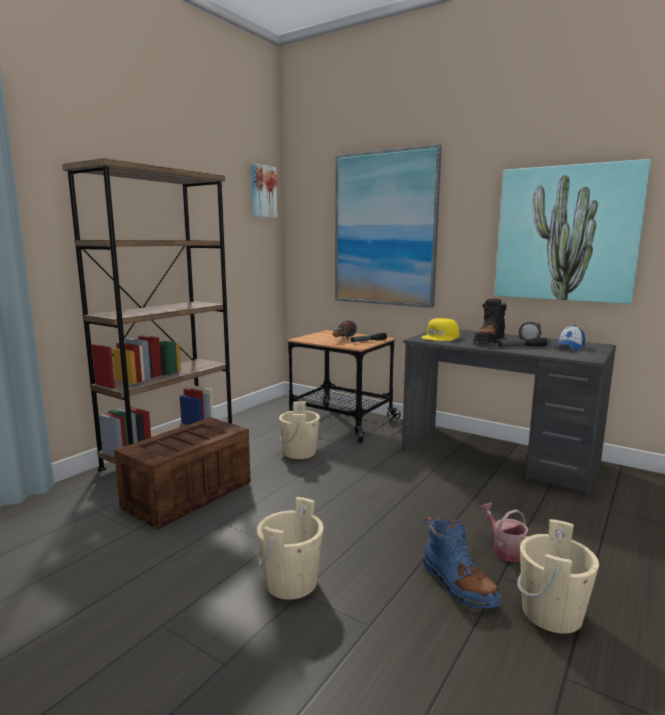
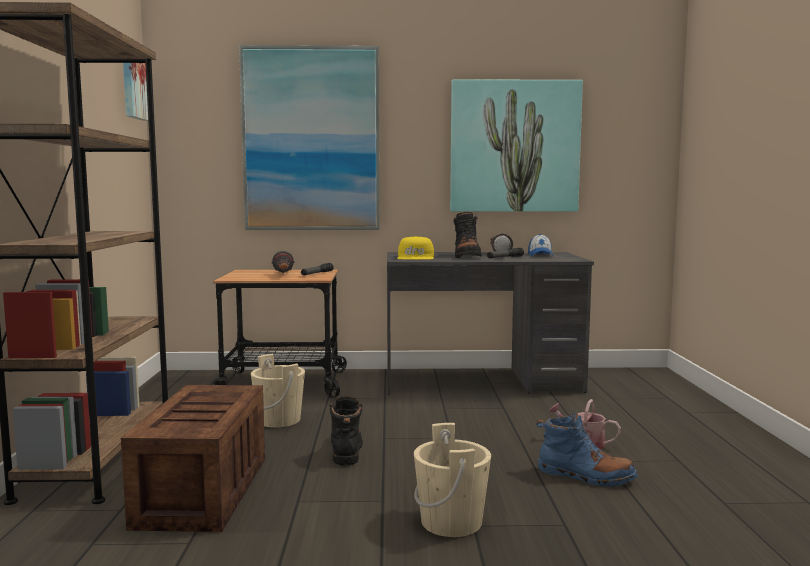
camera: 35 degrees left, 5 degrees down
(308, 491) = (346, 449): none -> black boot
(551, 613) = (667, 471): beige bucket -> none

